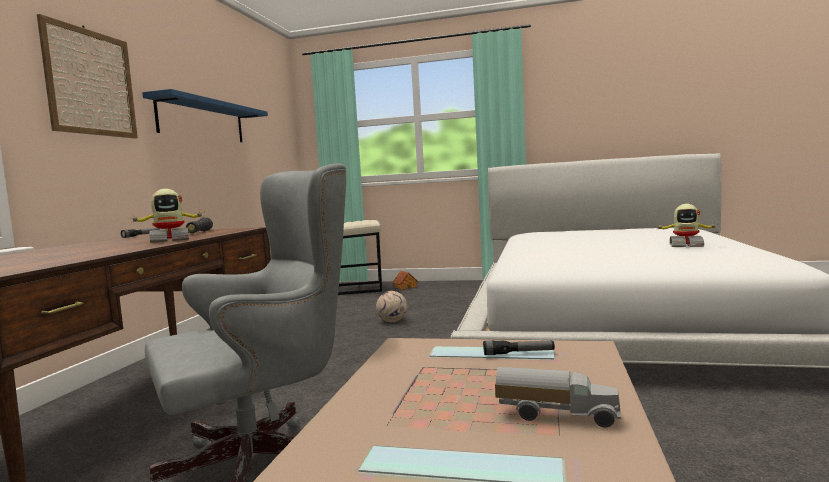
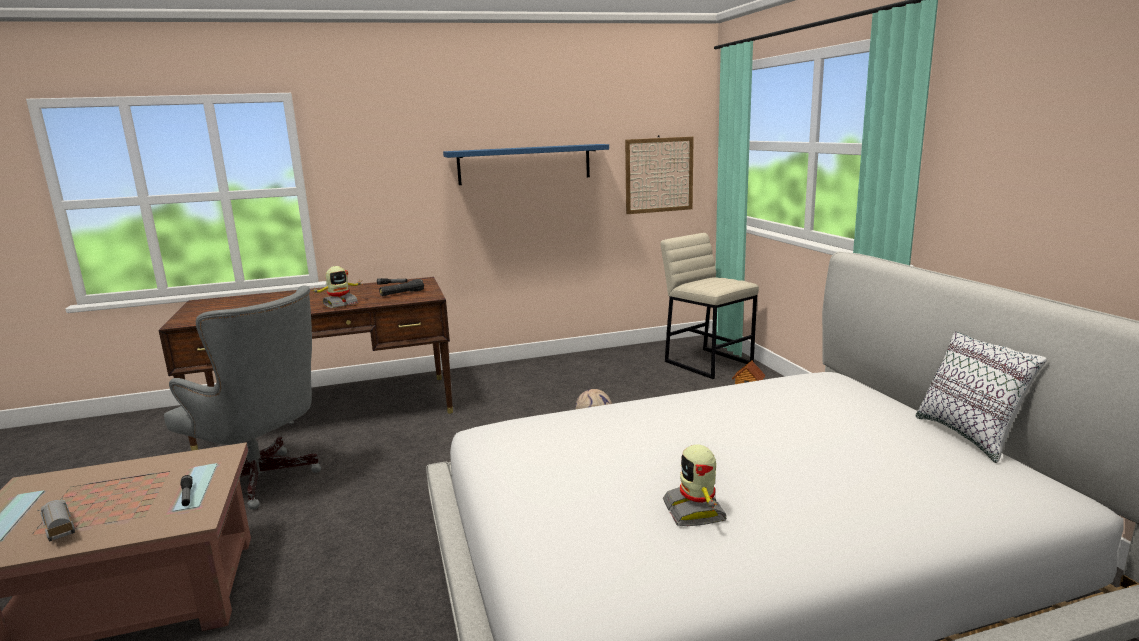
camera: 60 degrees right, 10 degrees up
(90, 81) = (386, 153): picture -> picture (659, 173)
(170, 240) = (340, 304): toy robot -> toy robot turned 75 degrees counterclockwise
(557, 415) = (59, 530): toy truck -> toy truck turned 150 degrees clockwise
(625, 227) = (967, 437): none -> white pillow

